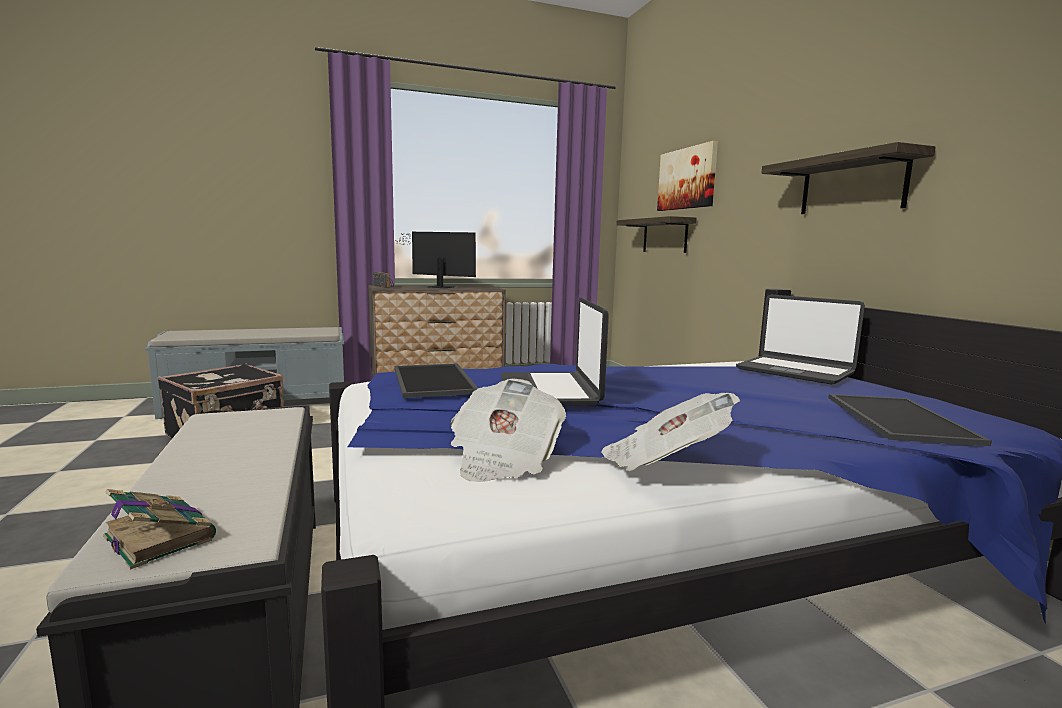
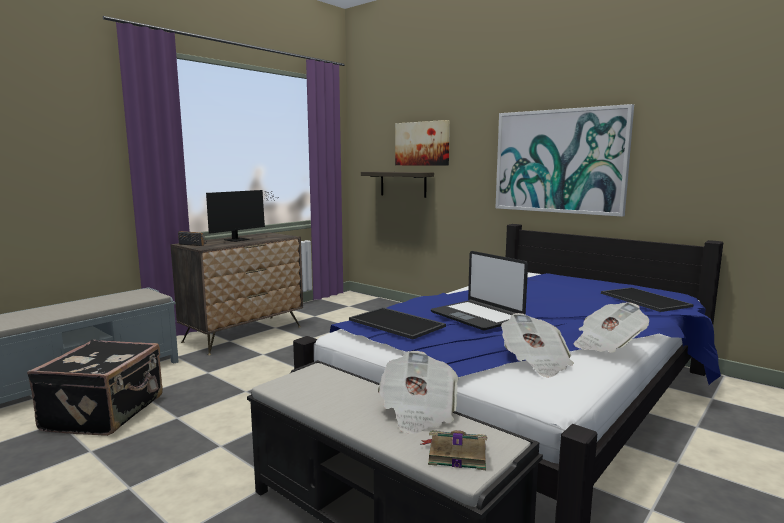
camera: 30 degrees left, 0 degrees up
(252, 478) = (418, 412): none -> newspaper
(439, 287) = (240, 239): monitor -> monitor turned 135 degrees clockwise
(795, 371) = (554, 278): laptop -> none
(852, 185) = (559, 161): shelf -> picture

